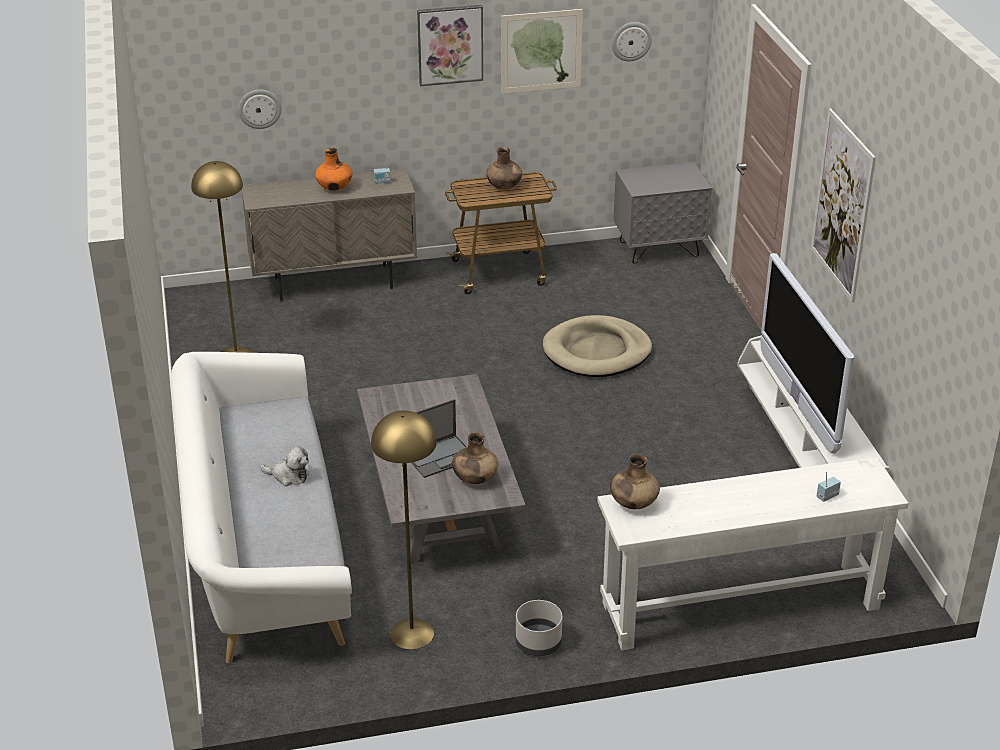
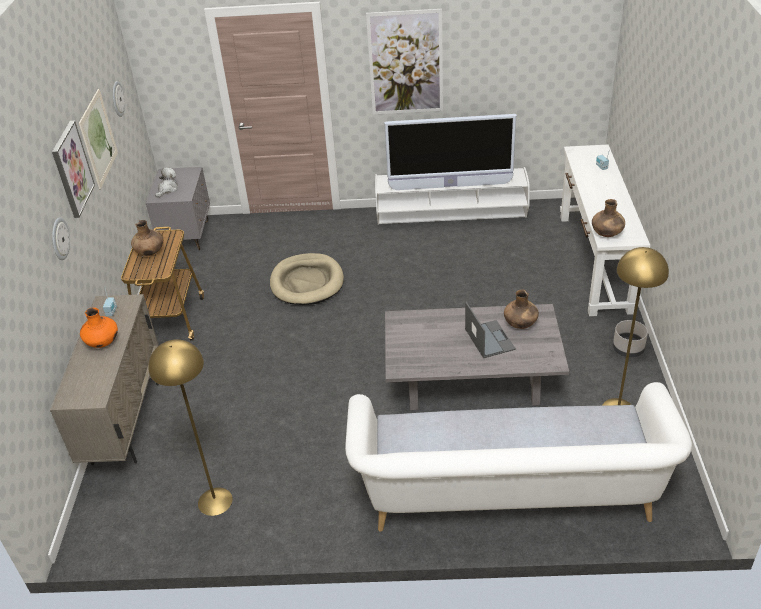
camera: 75 degrees left, 5 degrees up
(259, 108) = (29, 327): wall clock -> wall clock (59, 238)
(288, 476) = (499, 428): plush toy -> plush toy (167, 189)

